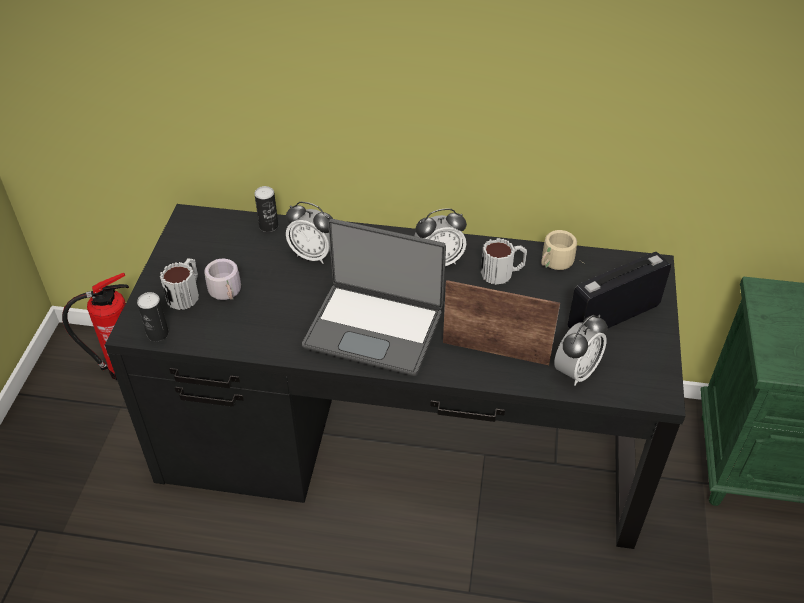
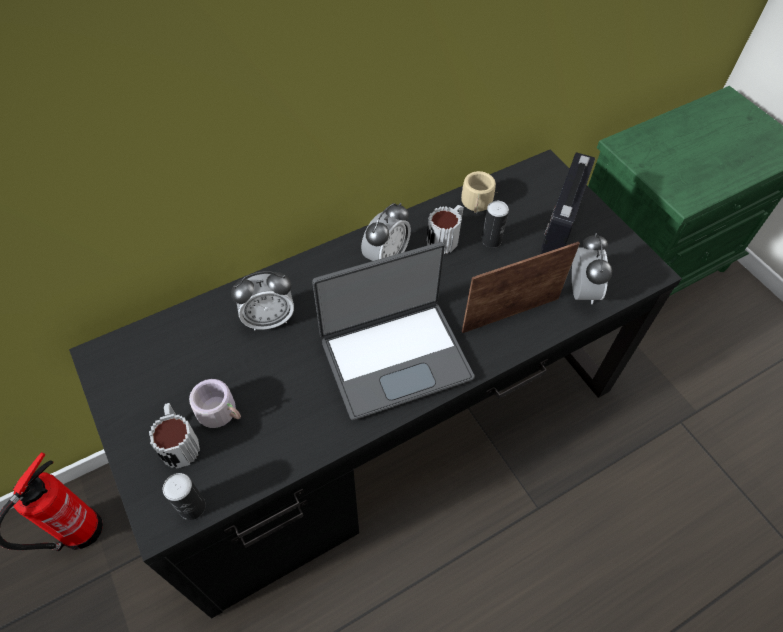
camera: 40 degrees left, 10 degrees up
(268, 226) = (195, 316): can -> can (491, 240)

